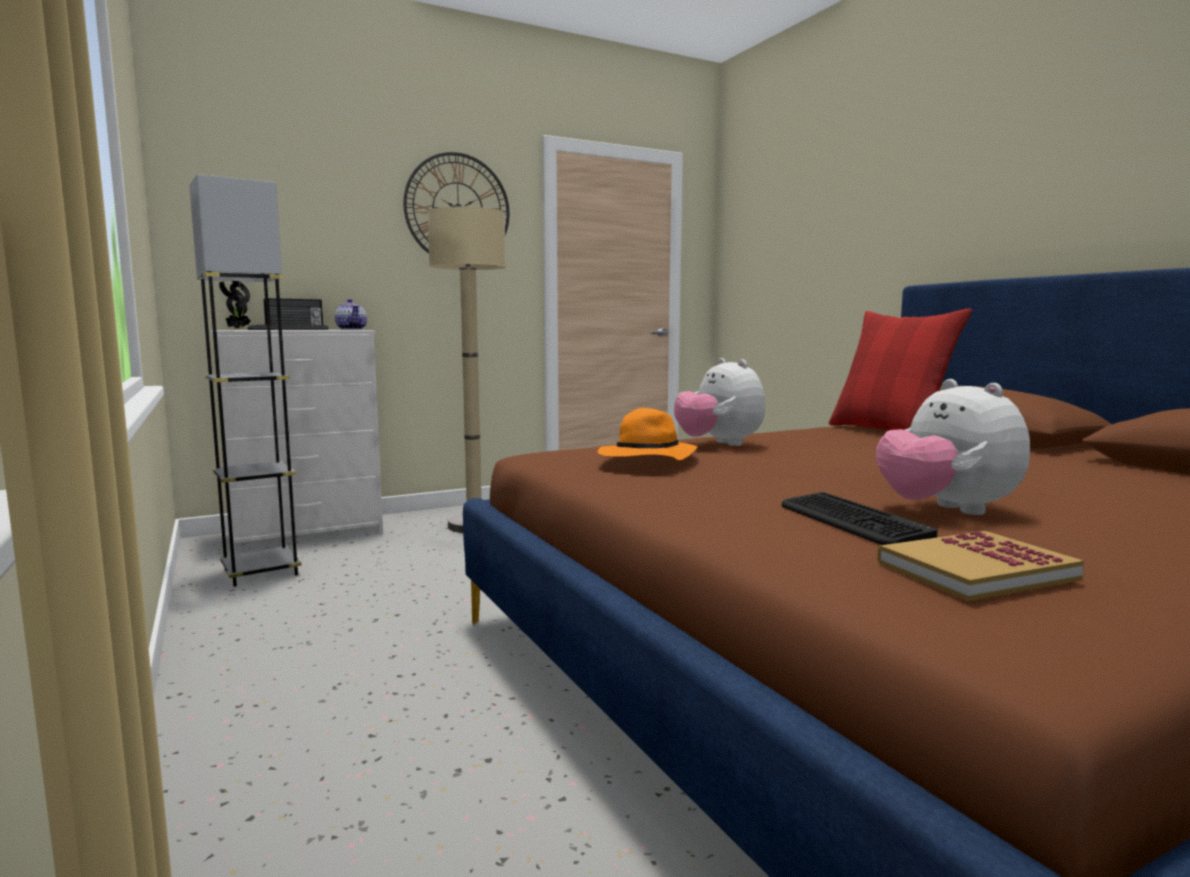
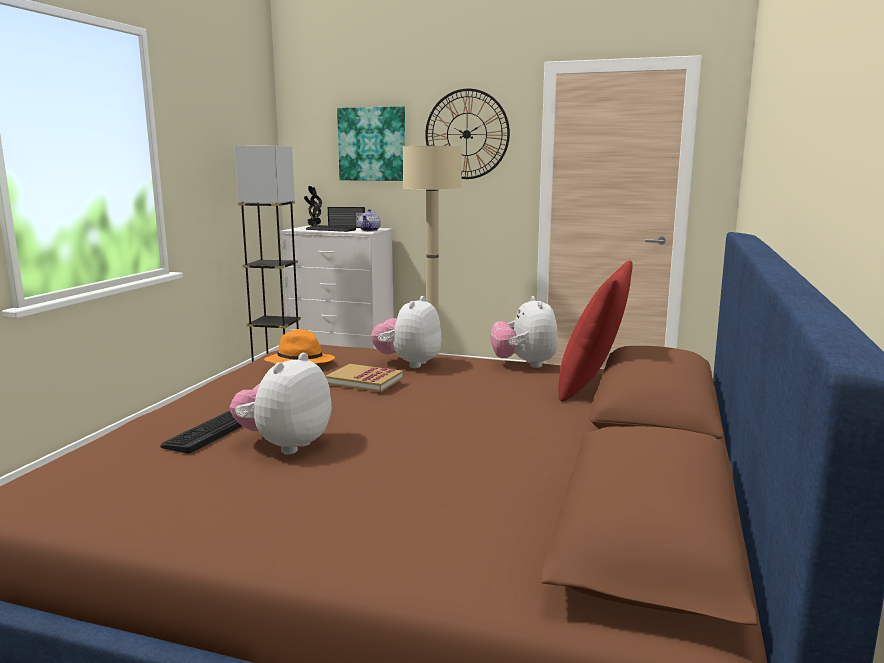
camera: 45 degrees right, 5 degrees up
(323, 211) = (372, 144): none -> picture
(792, 431) = (524, 364): none -> plush toy
(975, 571) = (122, 469): book -> book (364, 381)

